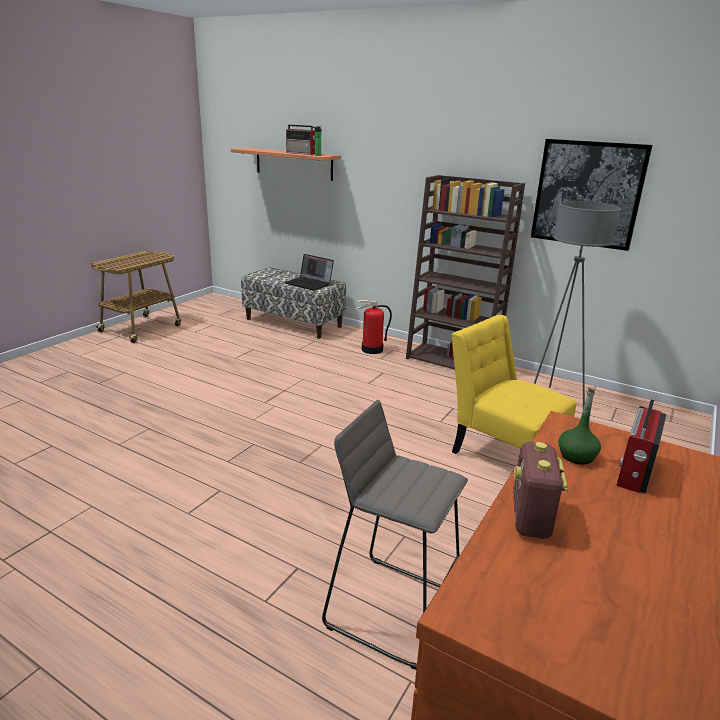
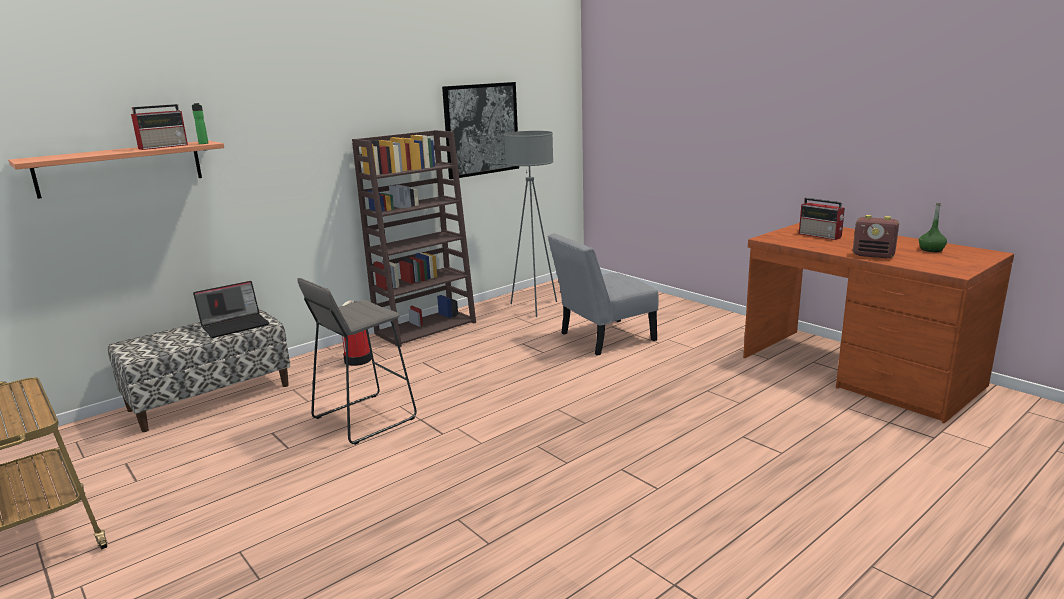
camera: 70 degrees left, 5 degrees down
(393, 608) = (786, 405): grey stool -> grey stool (364, 418)
(502, 451) = (603, 338): yellow chair -> grey chair
(576, 456) = (806, 241): green bottle -> green bottle (931, 249)

